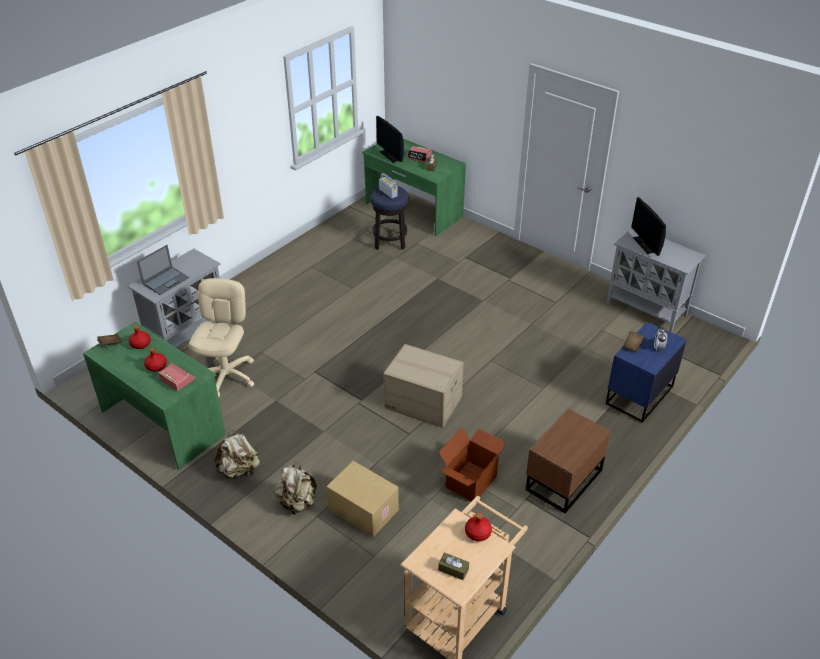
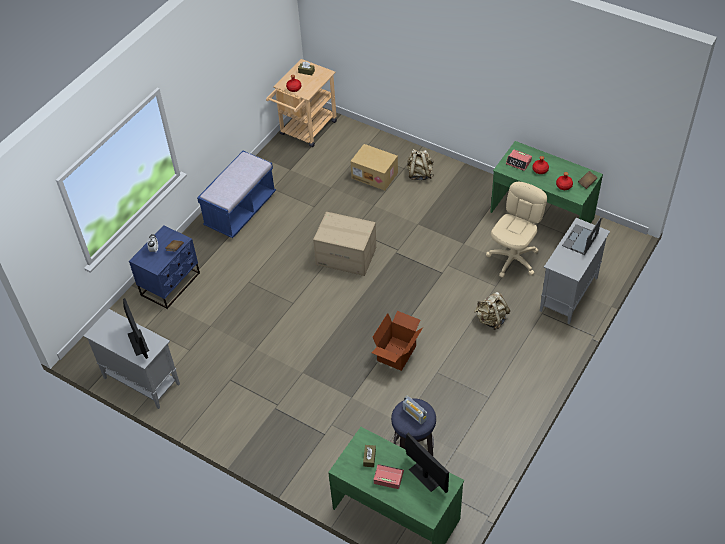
camera: 175 degrees right, 10 degrees up
(227, 376) = (513, 259): beige office chair -> beige office chair turned 150 degrees counterclockwise
(239, 470) = (467, 189): beige backpack -> beige backpack (491, 319)
(470, 481) = (305, 202): cardboard box -> cardboard box (397, 354)
(562, 480) = (240, 210): brown nightstand -> blue bench

